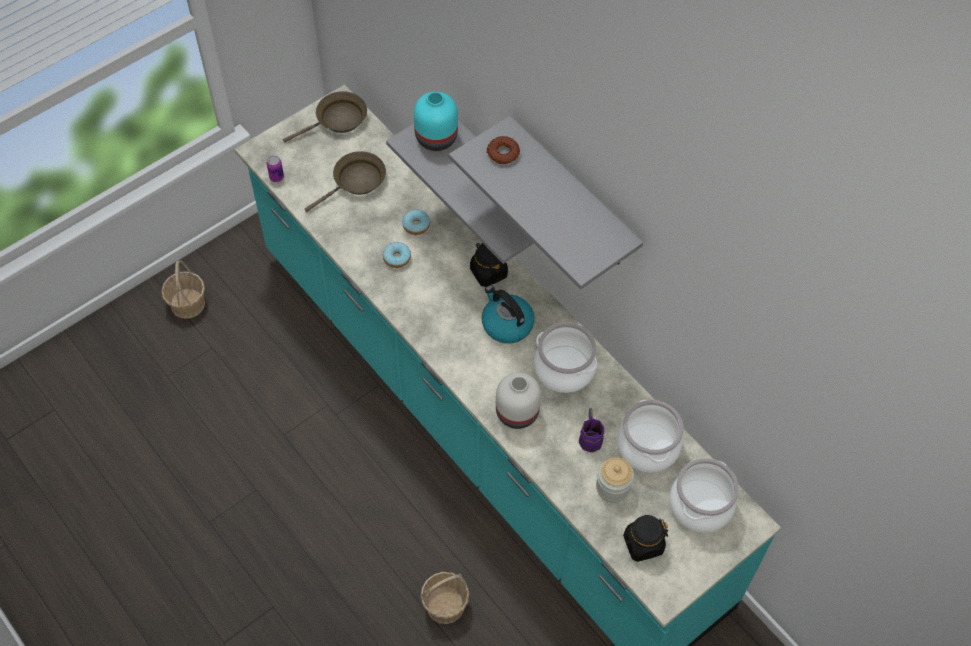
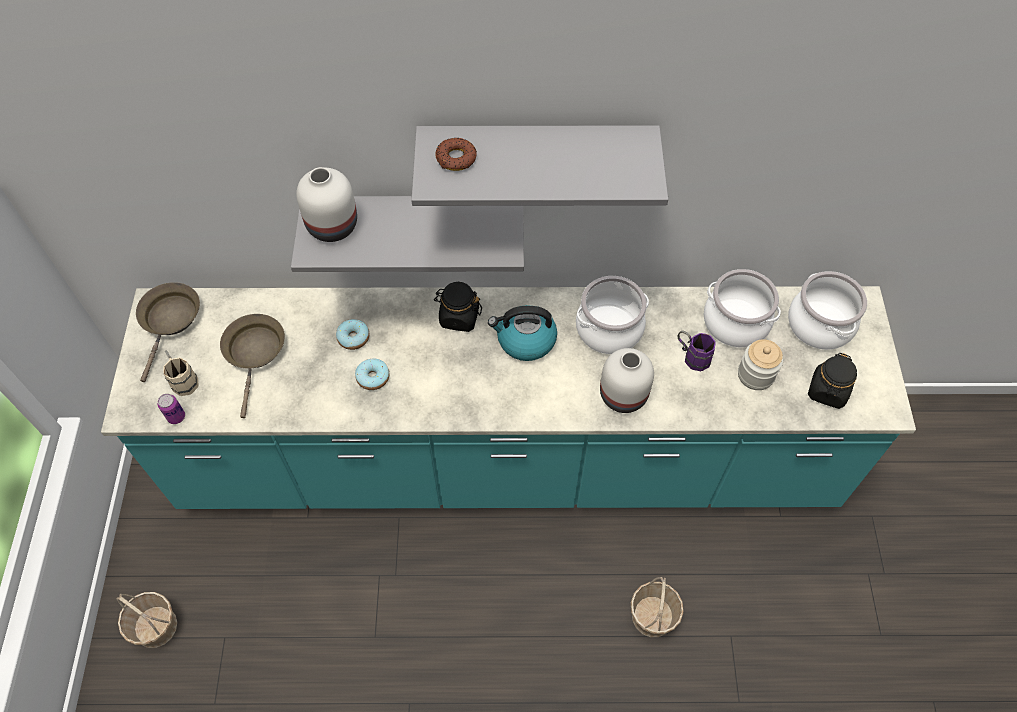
camera: 50 degrees left, 0 degrees up
(304, 159) = (182, 379): none -> beige mug
(437, 138) = (334, 225): turquoise vase -> white vase

